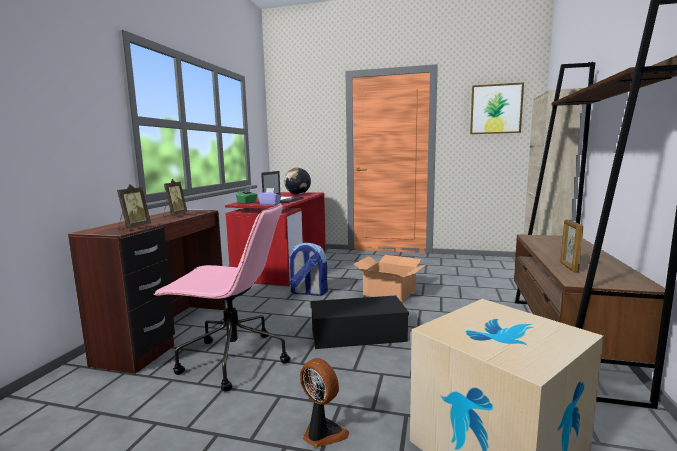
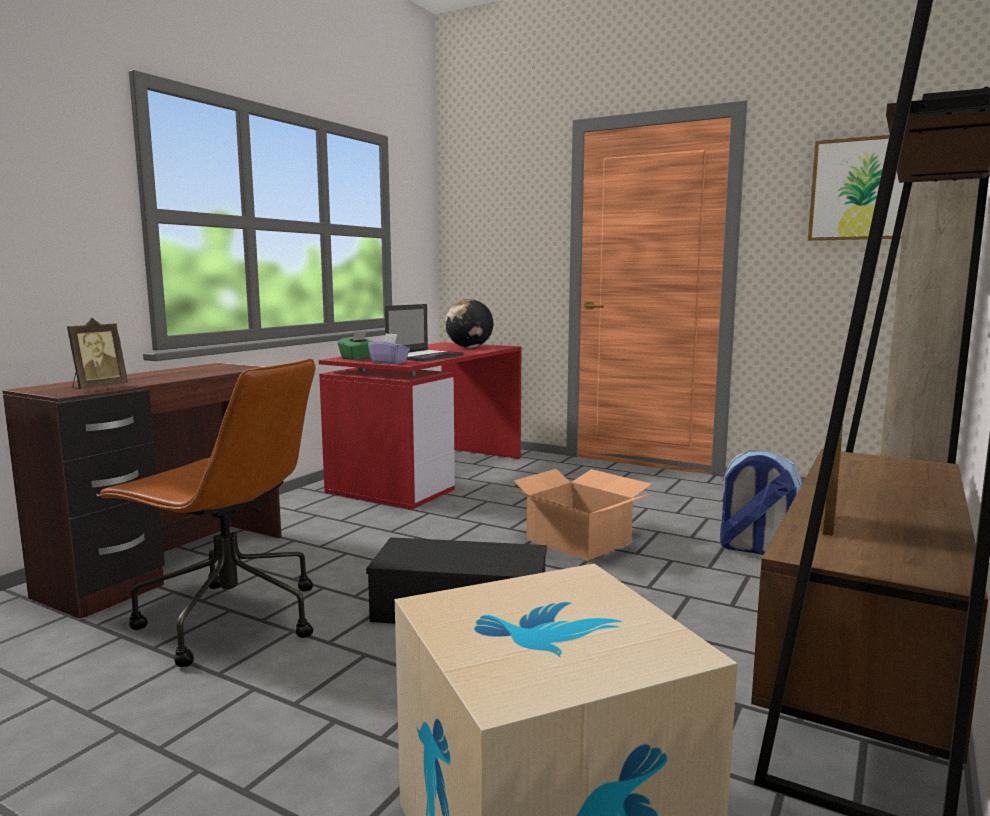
camera: 15 degrees right, 0 degrees up
(174, 215) = (191, 372): picture frame -> none
(232, 360) = (228, 619): pink office chair -> brown office chair
(308, 292) = (434, 525): backpack -> backpack (755, 549)
(322, 433) = (270, 761): fan -> none

